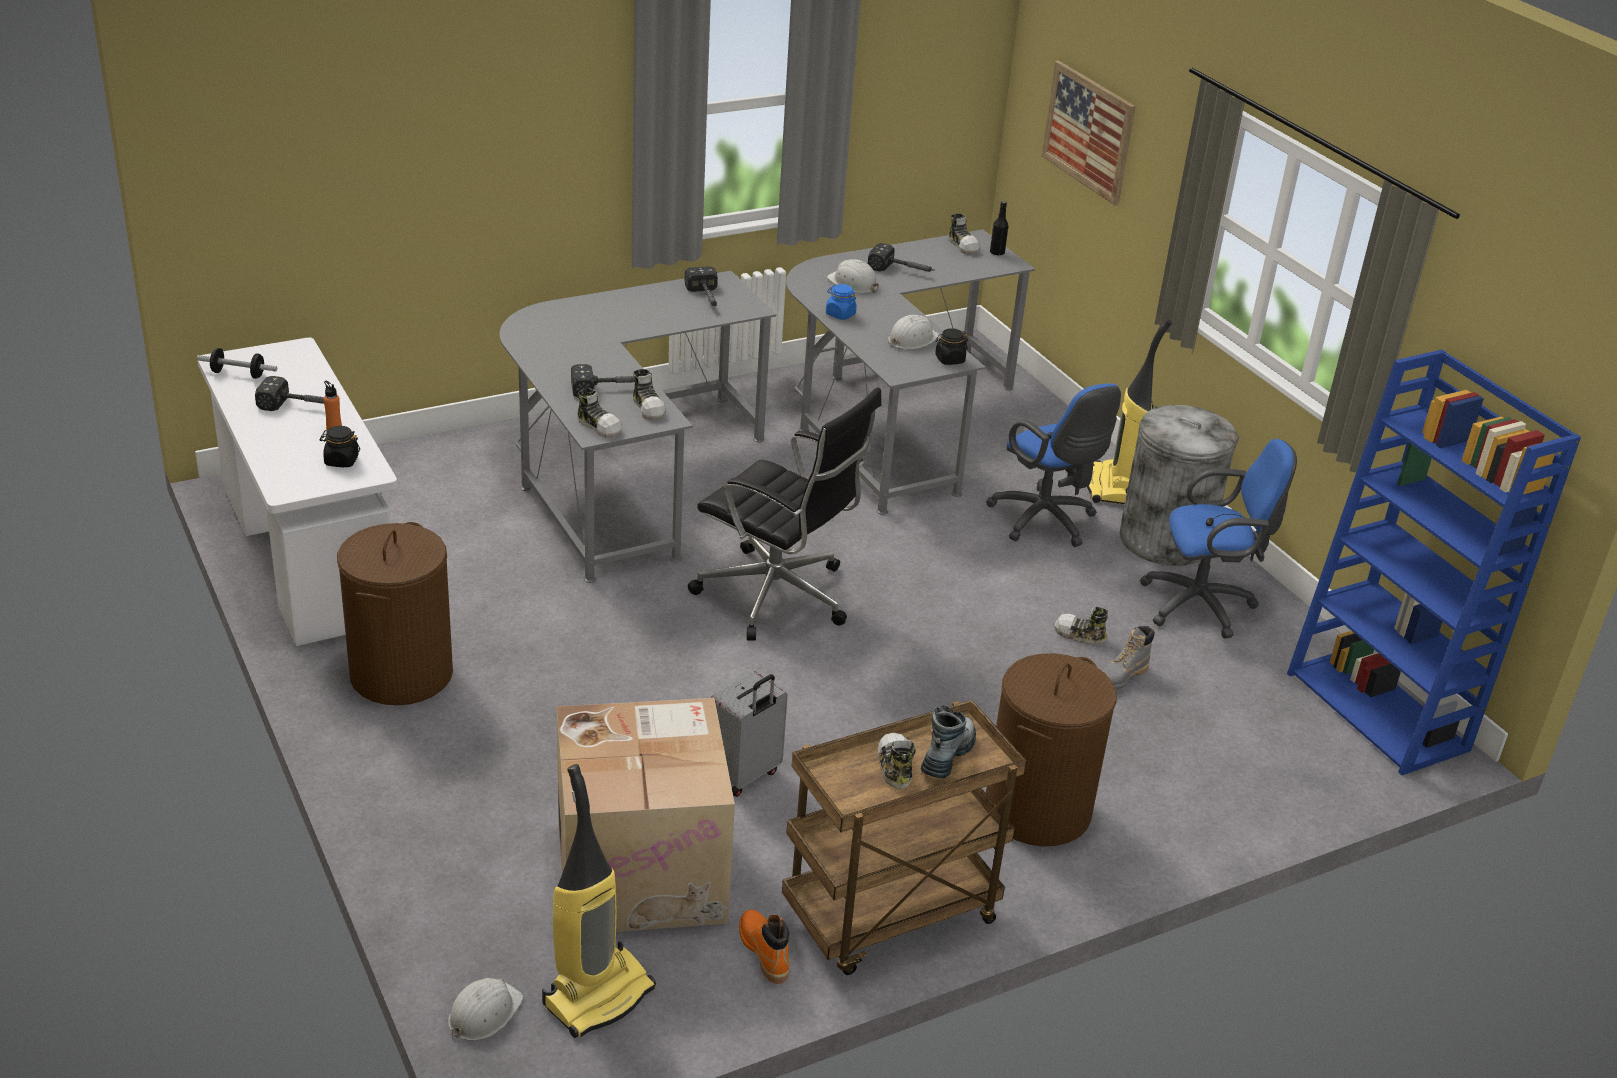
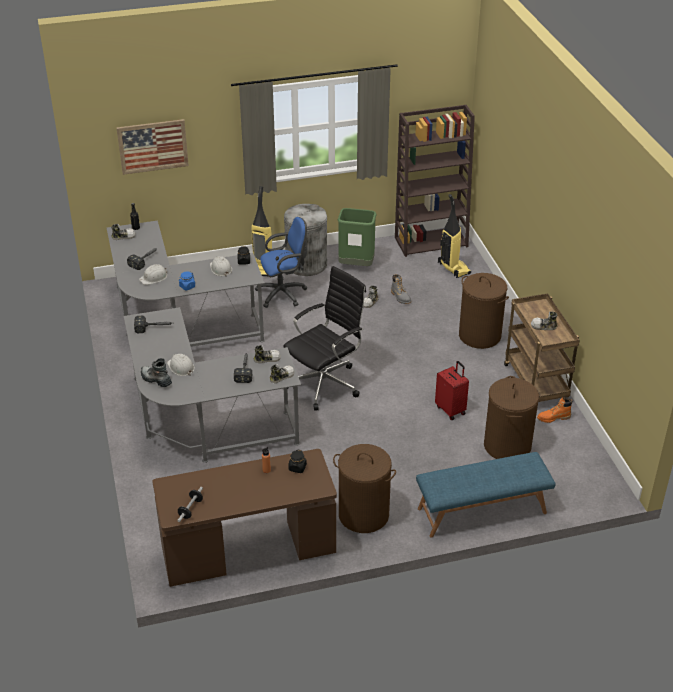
camera: 75 degrees left, 5 degrees up
(301, 406) = (235, 483): hammer -> none
(306, 554) = (248, 550): white desk -> brown desk
(423, 837) = (482, 511): none -> blue bench
(484, 1013) = (585, 497): white hard hat -> white hard hat (181, 367)
(598, 995) = (575, 464): vacuum cleaner -> vacuum cleaner (453, 268)
(643, 870) = (507, 445): cardboard box -> brown laundry basket
(745, 775) = (451, 410): grey suitcase -> red suitcase
(947, 755) = (537, 313): boot -> boot (156, 380)
(1204, 605) = (356, 265): blue office chair -> green trash can
(1379, 712) = (431, 241): blue bookcase -> brown bookcase

